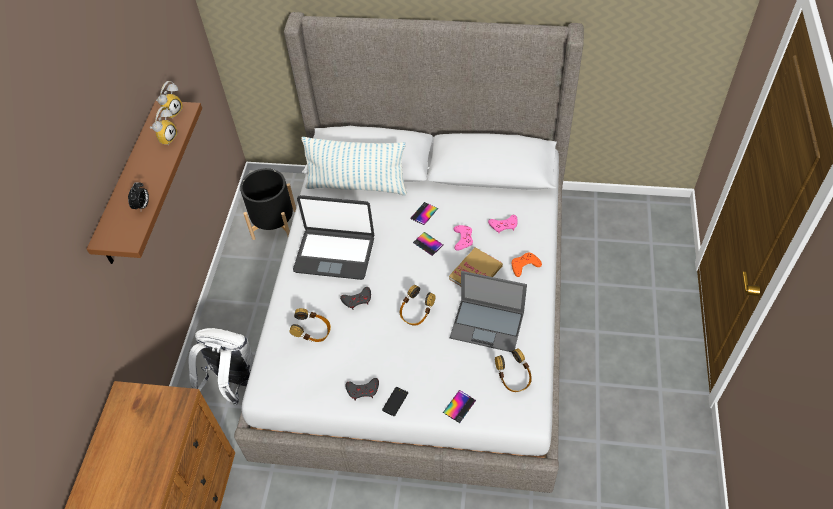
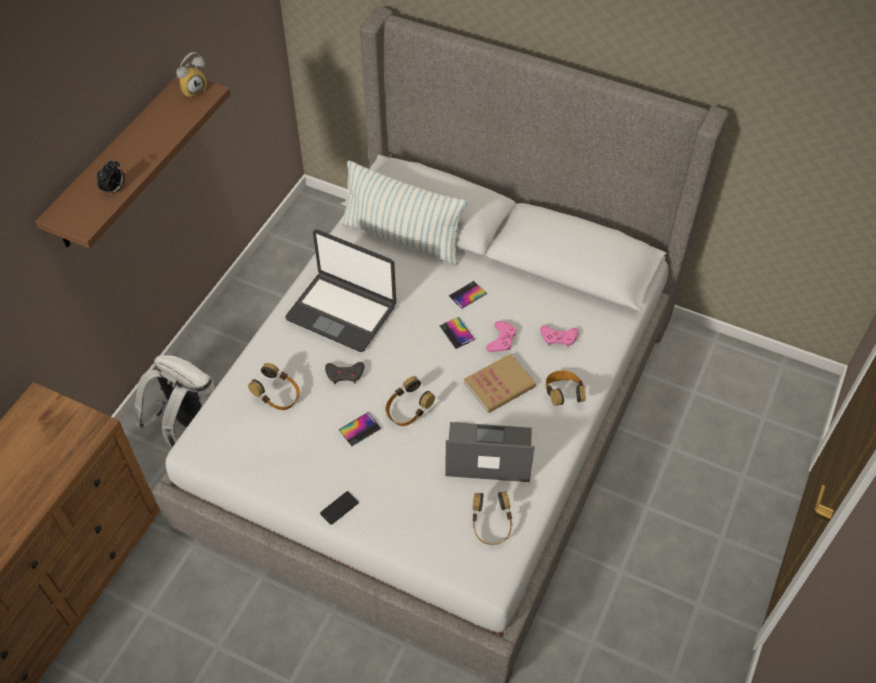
camera: 15 degrees right, 0 degrees up
(166, 137) = (174, 118): alarm clock -> none
(274, 224) = (309, 258): black planter -> none
(363, 390) = (307, 483): grey game controller -> none
(459, 406) = (411, 539): phone -> phone (360, 429)
(488, 325) = (487, 453): laptop -> laptop turned 150 degrees clockwise
(524, 266) = (563, 395): orange game controller -> headphones

